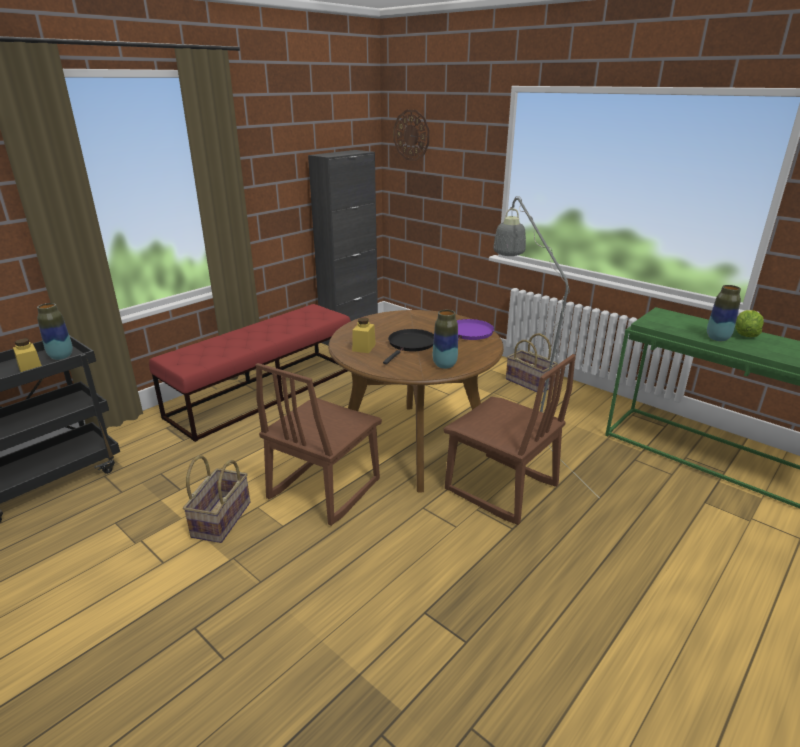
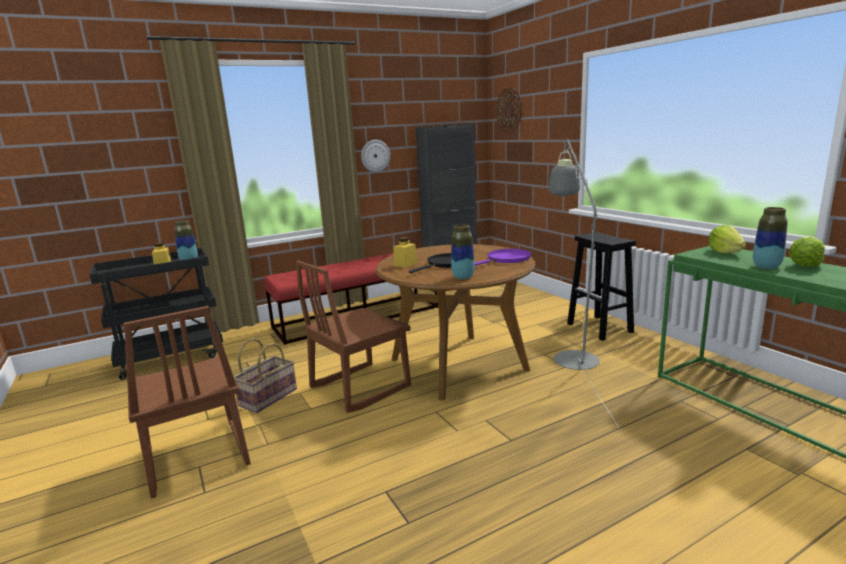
camera: 20 degrees right, 10 degrees down
(264, 193) = (375, 156): none -> wall clock
(500, 489) = (519, 407): brown chair -> brown chair (195, 458)
(530, 382) = (600, 328): basket -> black stool
(672, 319) = (725, 252): none -> lettuce

